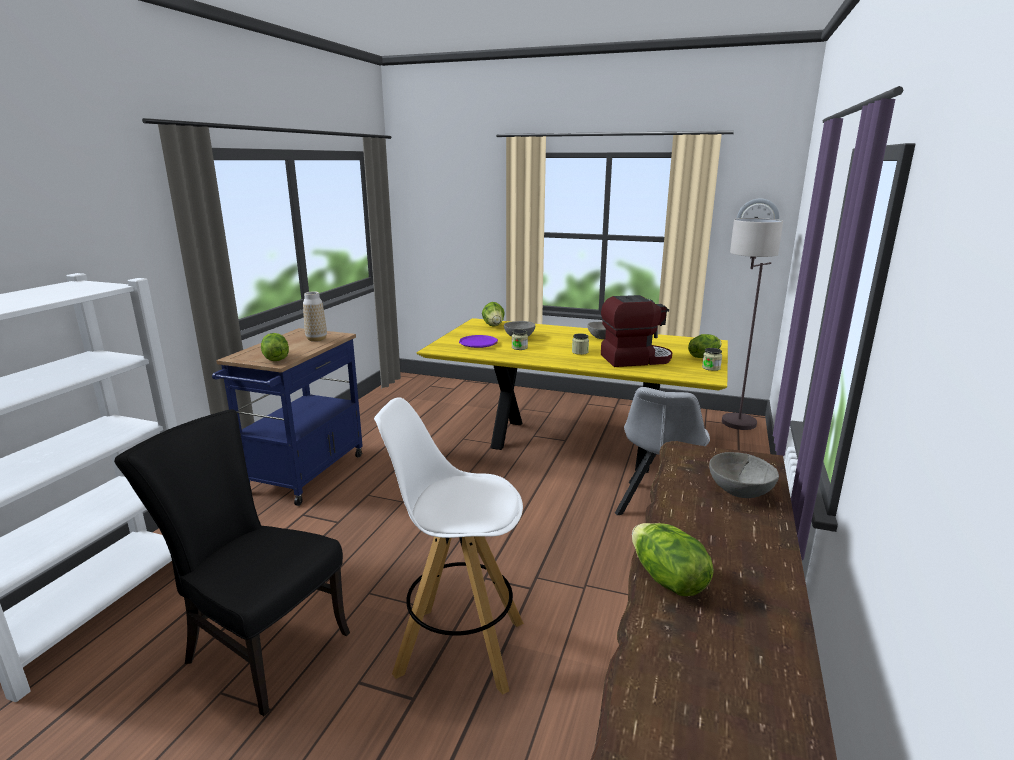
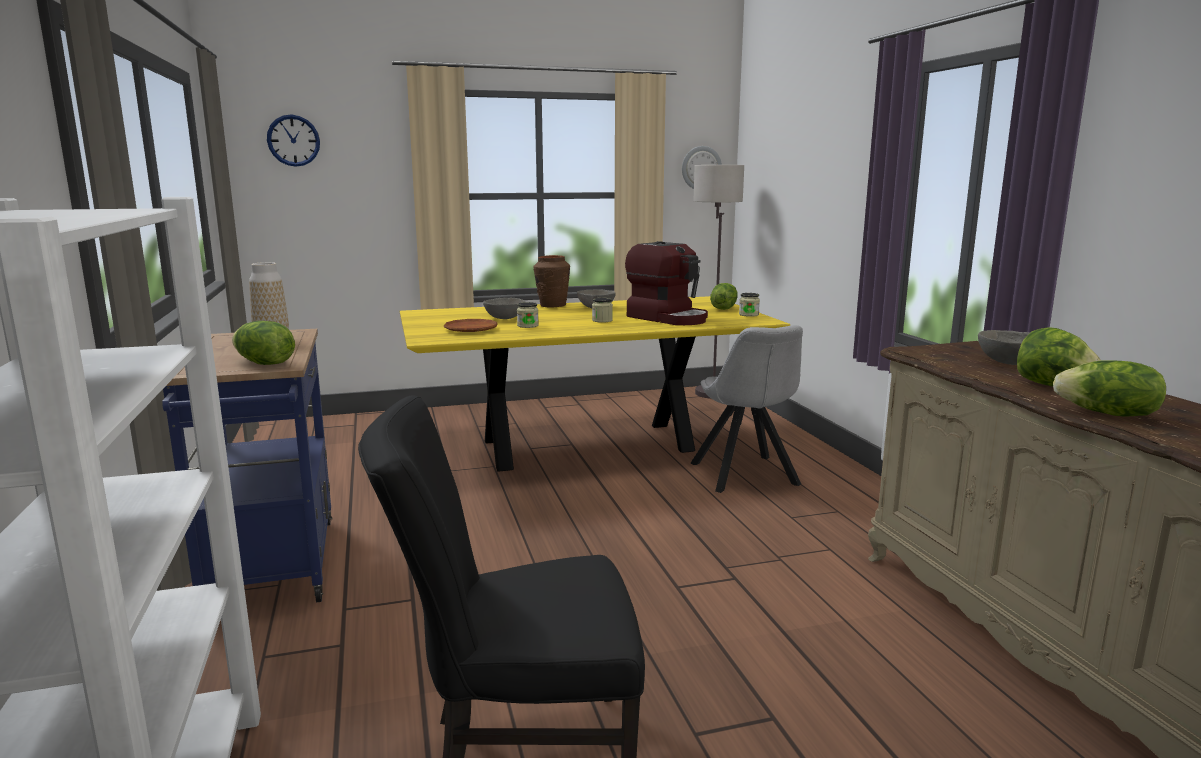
camera: 35 degrees left, 5 degrees down
(437, 191) = (293, 140): none -> wall clock
(459, 647) = (746, 654): white stool -> none
(478, 344) = (471, 329): purple plate -> brown plate
(493, 325) = (446, 313): lettuce -> lettuce (1052, 386)
(575, 330) = (552, 306): none -> brown vase
(635, 359) = (668, 318): coffee machine -> coffee machine turned 90 degrees clockwise

